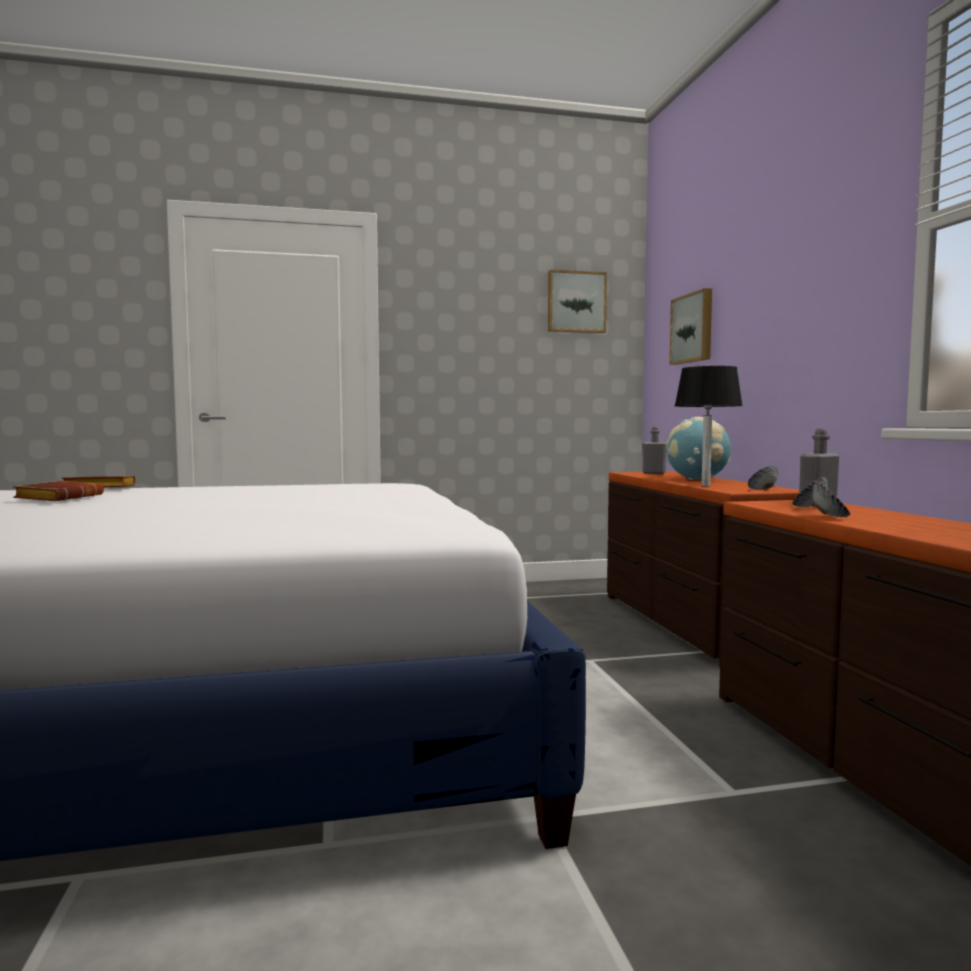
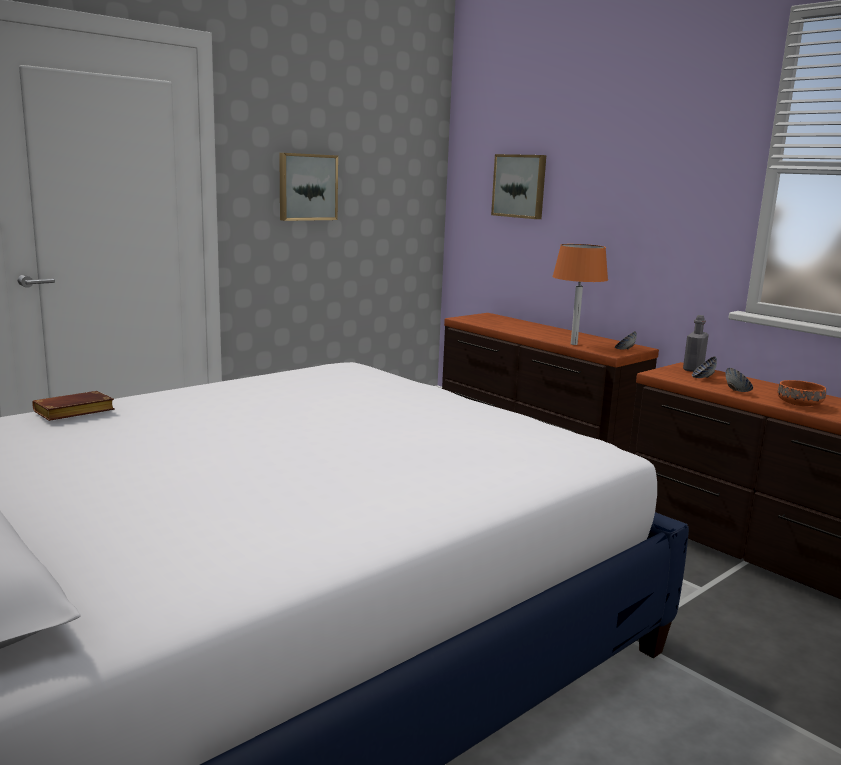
camera: 30 degrees left, 10 degrees up
(59, 498) = (106, 442): brown book -> none
(576, 302) = (395, 142): picture -> picture (307, 187)
(654, 473) = (486, 319): grey bottle -> none
(697, 479) = (544, 331): globe -> none
(705, 486) = (574, 344): black table lamp -> orange table lamp
(904, 528) = (798, 404): none -> orange bowl

